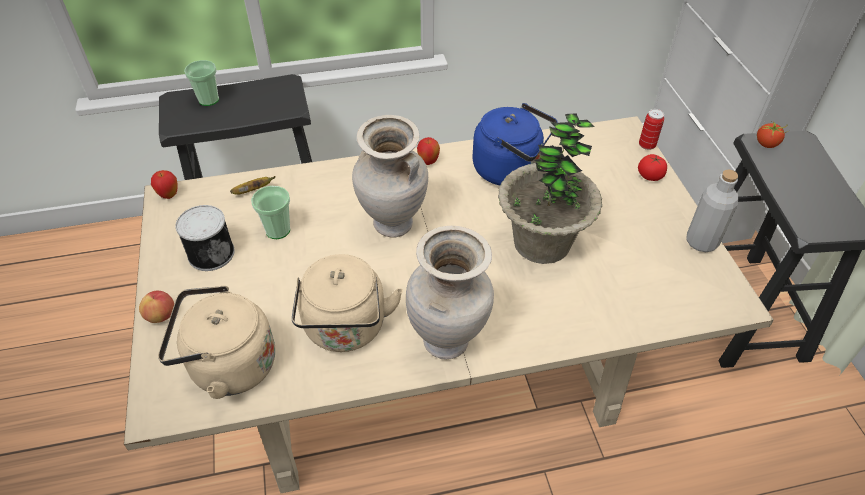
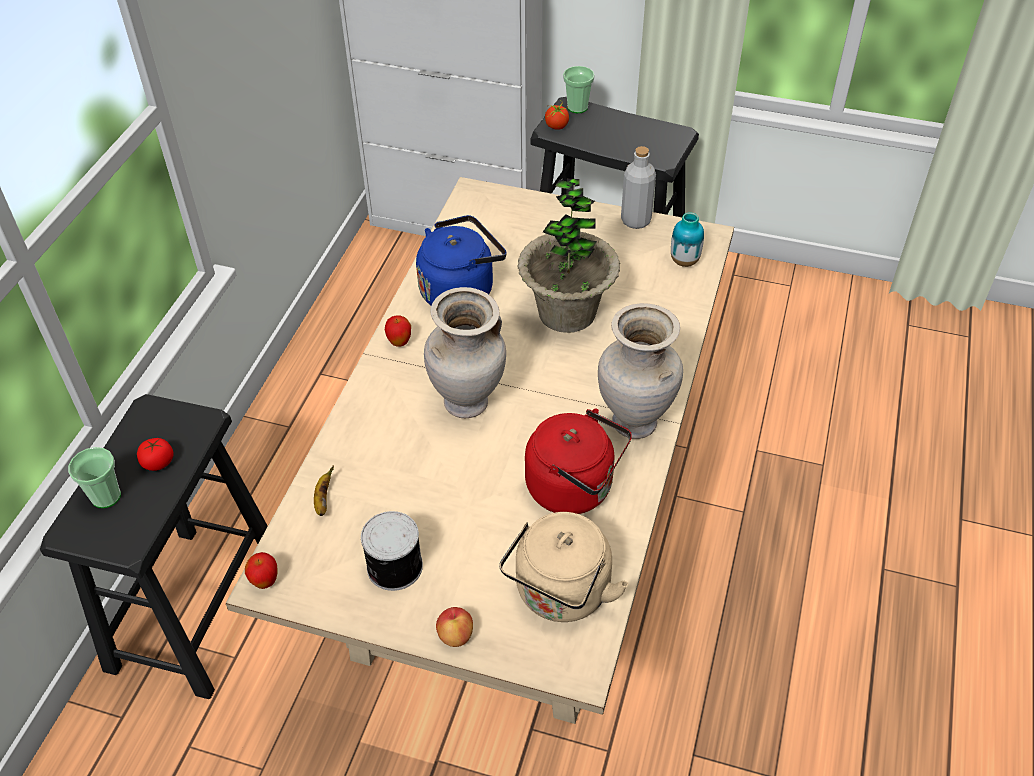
camera: 60 degrees left, 0 degrees up
(278, 230) = (403, 498): cup -> cup (577, 107)
(346, 330) = (575, 488): beige kettle -> red kettle
(647, 145) = (503, 191): can -> none
(650, 176) = (541, 209): tomato -> tomato (158, 462)
(684, 298) = (684, 261): none -> vase

